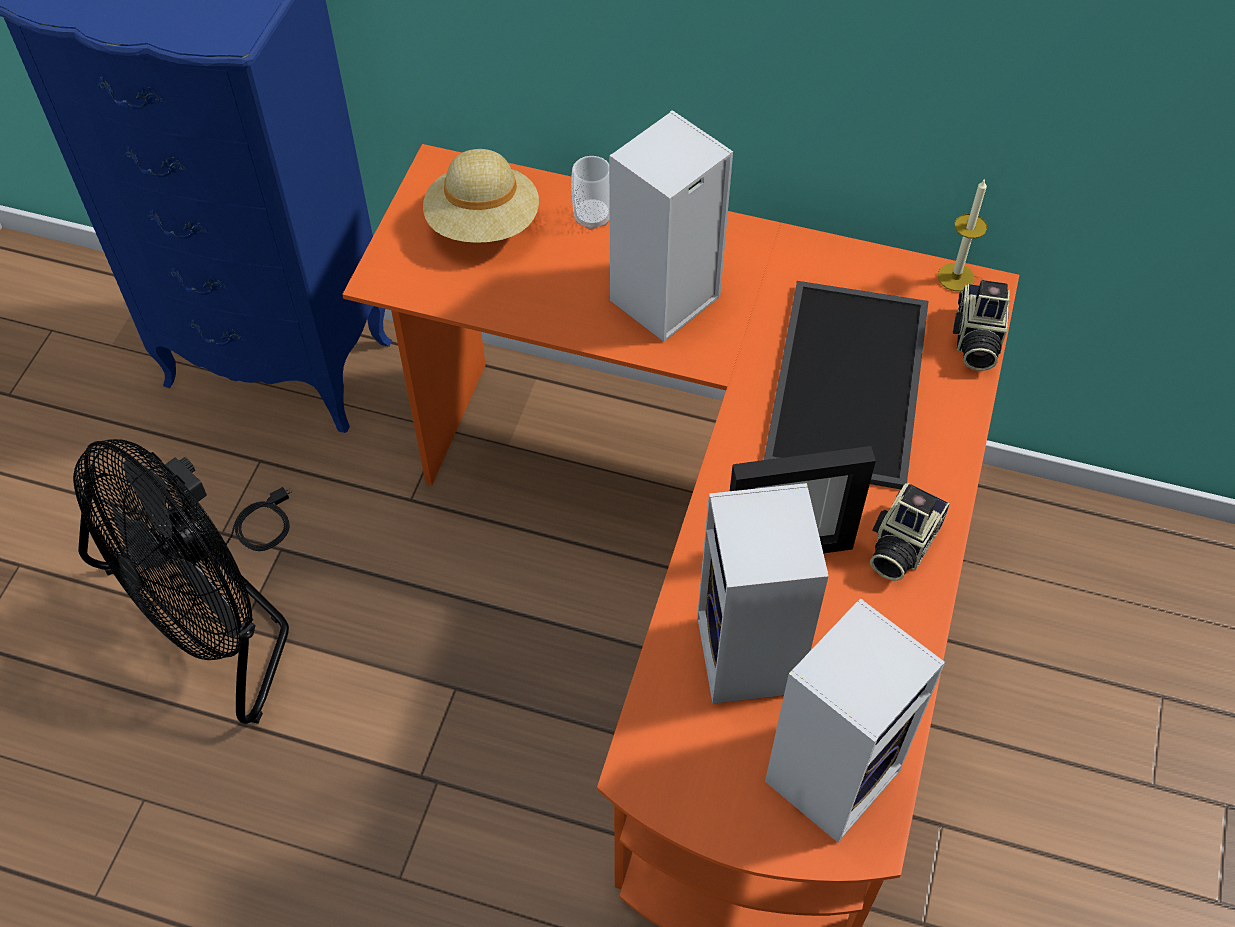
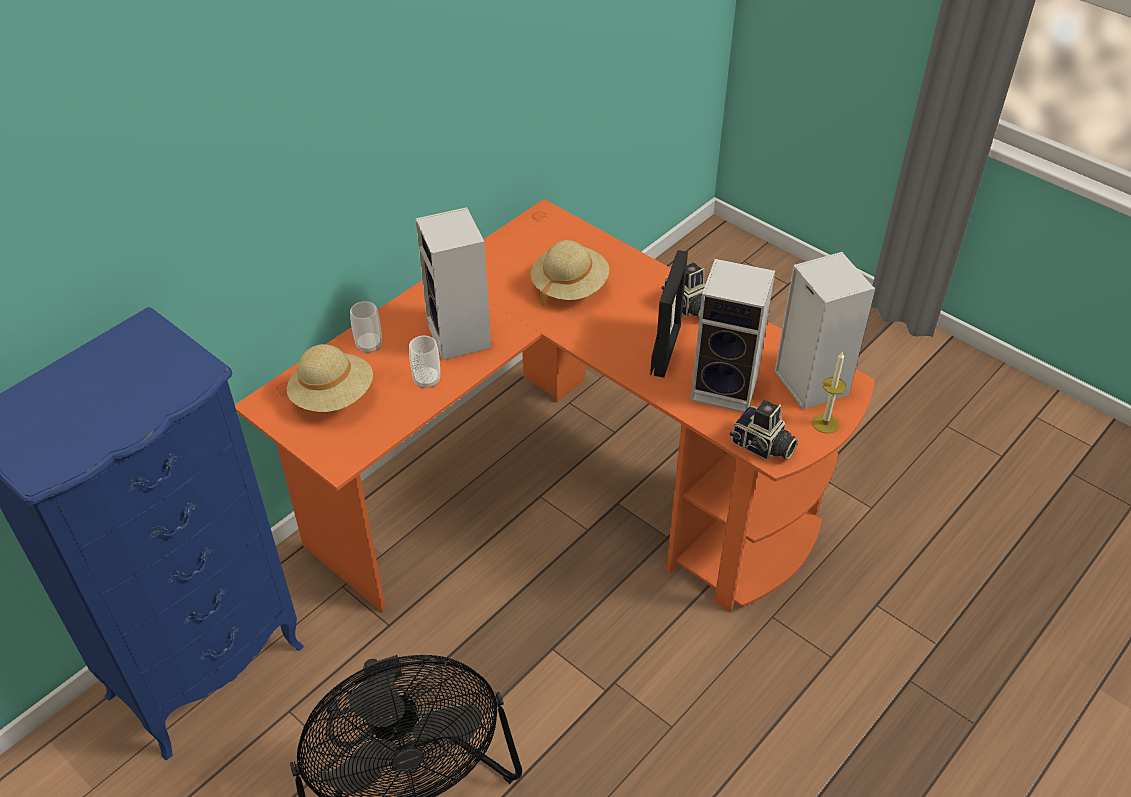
camera: 65 degrees left, 10 degrees down
(564, 301) = (427, 380): none -> cup
(844, 380) = (569, 287): tray -> beige hat
(956, 277) = (529, 220): candle -> candle (825, 423)
(975, 340) = (576, 230): camera -> camera (762, 447)

